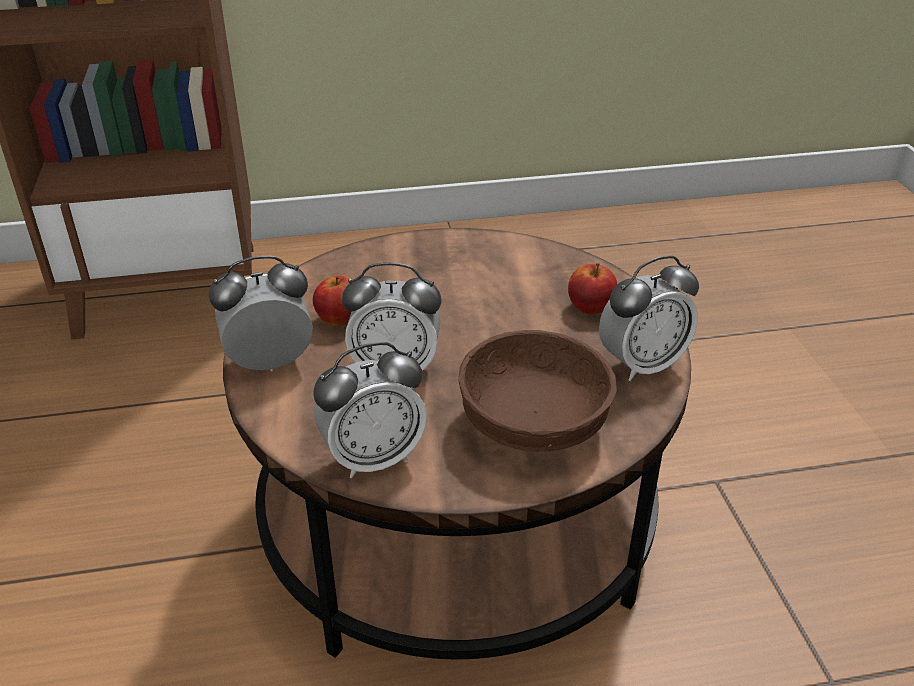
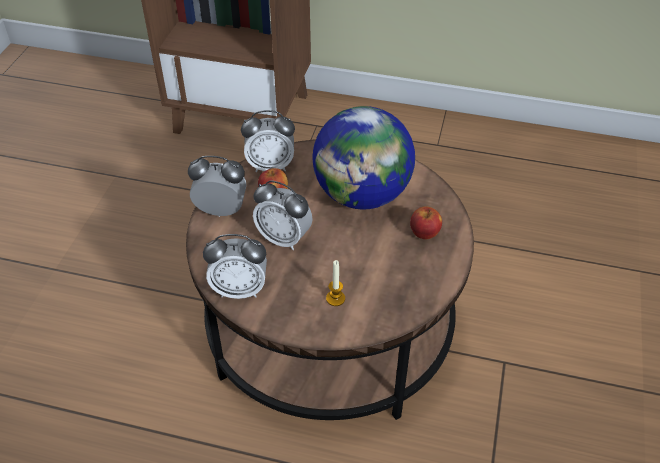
camera: 25 degrees right, 10 degrees up
(471, 287) = (362, 195): none -> globe
(531, 423) = (335, 298): brown bowl -> candle
(642, 365) = (426, 283): alarm clock -> alarm clock (270, 166)

